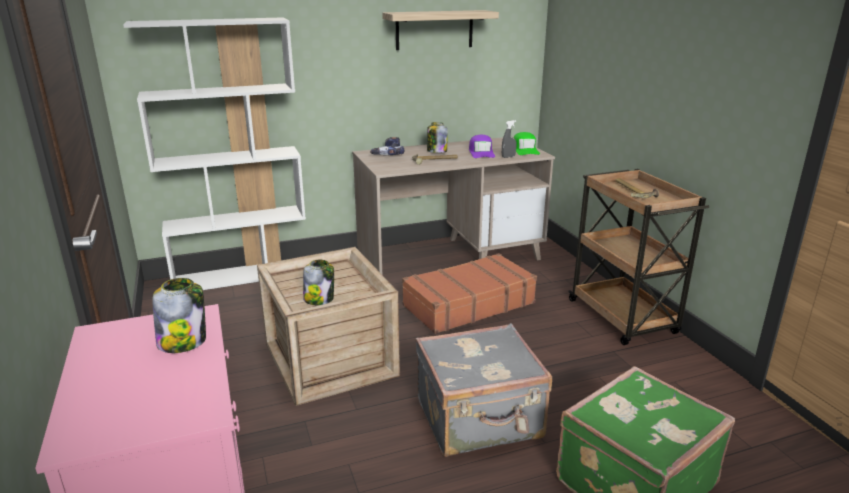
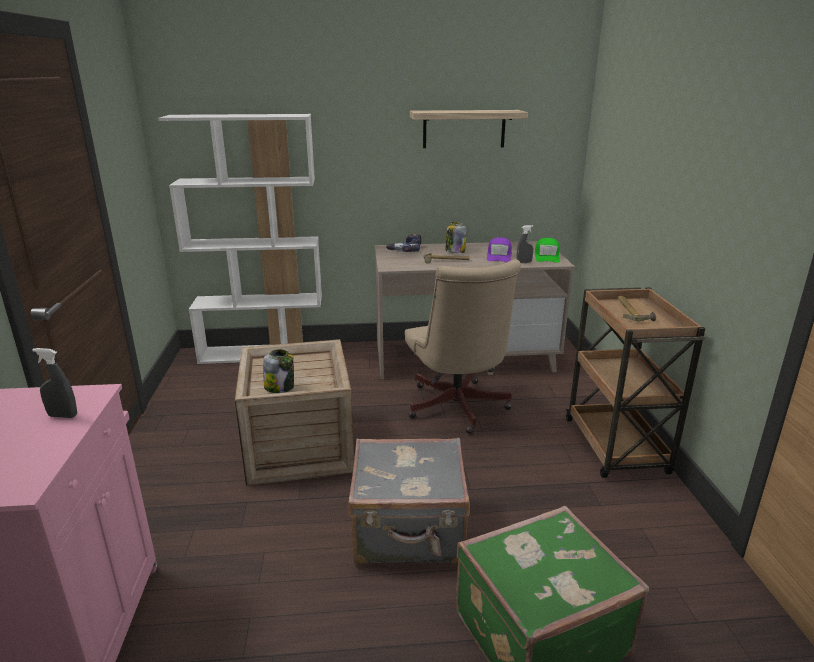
camera: 15 degrees right, 0 degrees up
(183, 341) = (63, 416): jar -> grey spray bottle
(468, 304) = (457, 409): brown suitcase -> beige office chair

